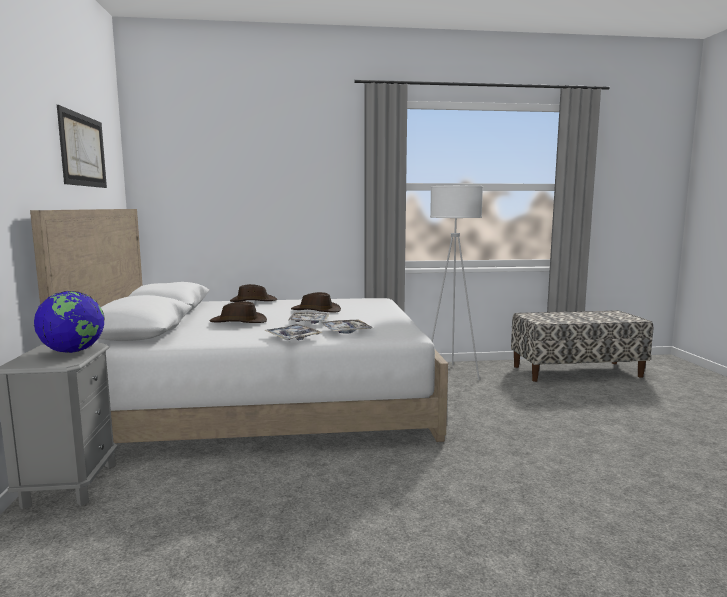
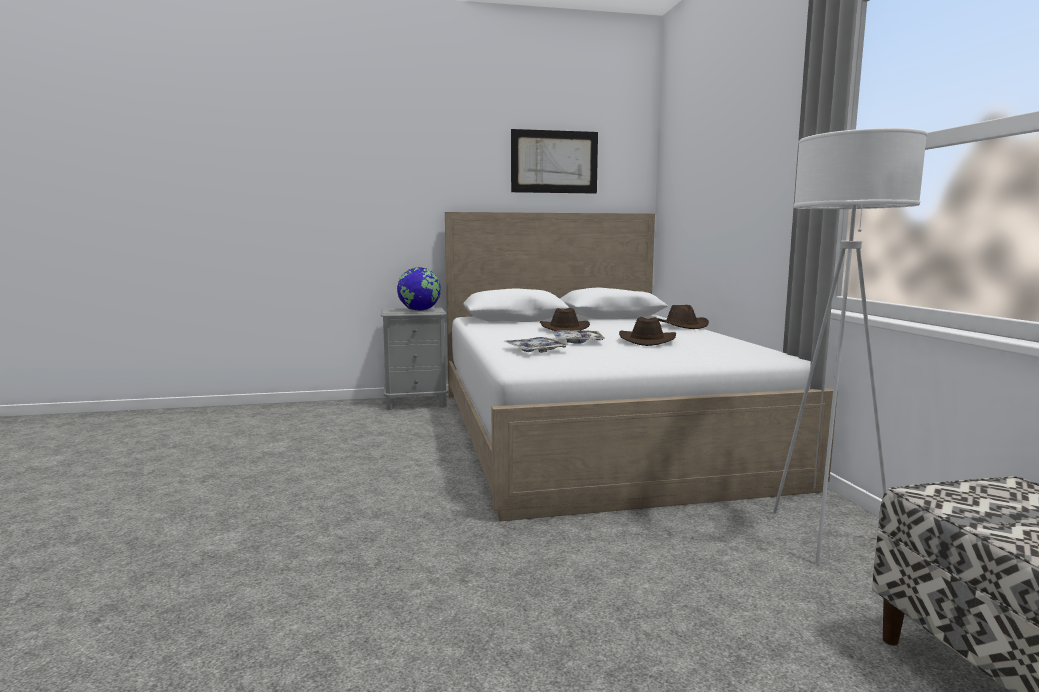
camera: 85 degrees right, 0 degrees up
(293, 337) = (499, 341): tray -> none

